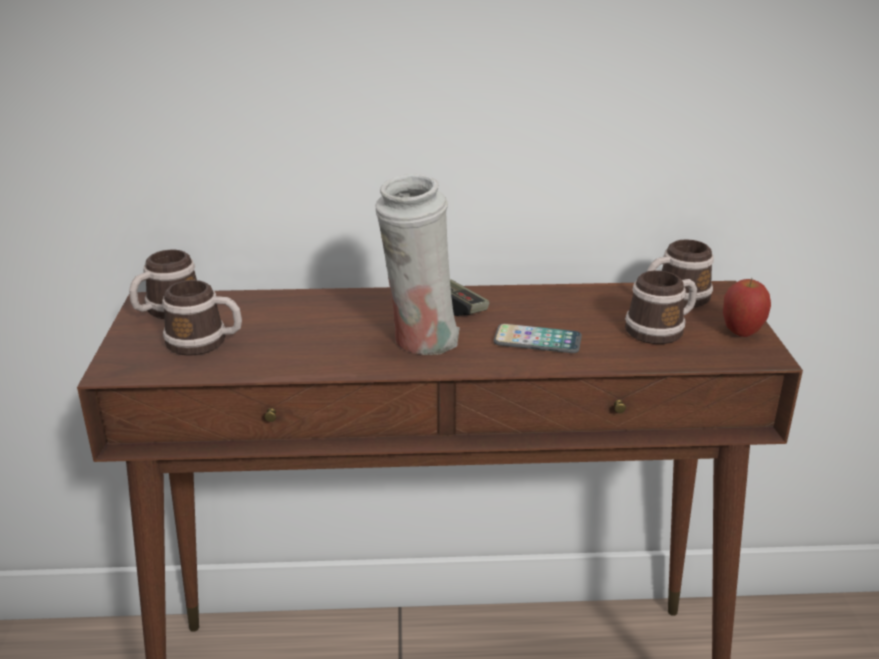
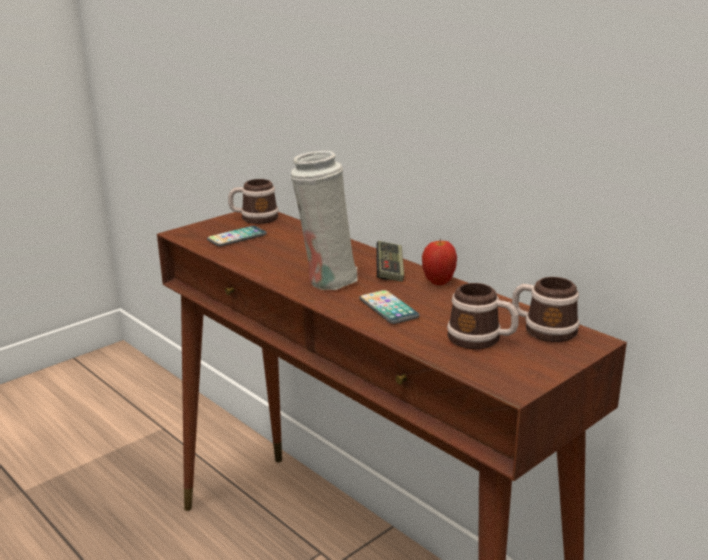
camera: 50 degrees right, 5 degrees down
(205, 342) = (237, 237): mug -> phone
(741, 333) = (534, 368): apple -> apple (438, 282)

